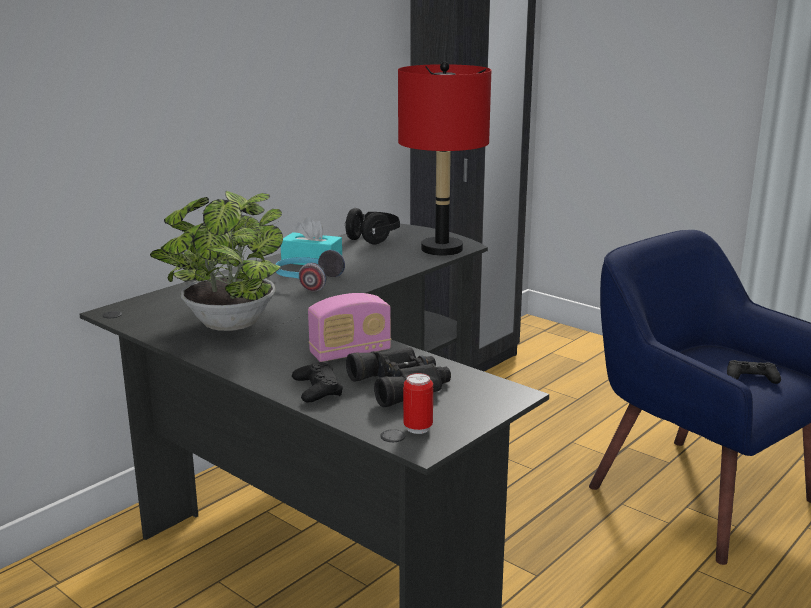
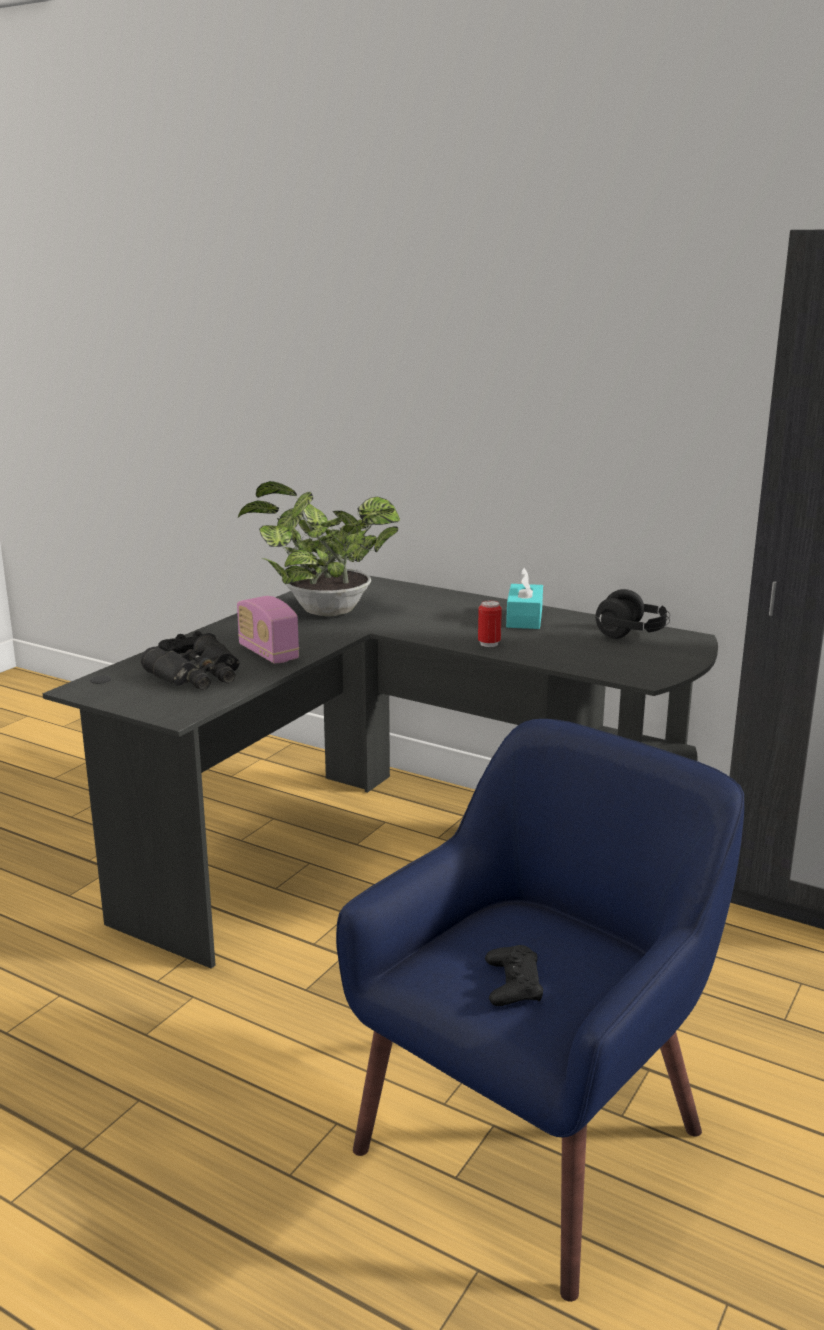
camera: 80 degrees right, 0 degrees up
(306, 281) = (456, 623): headphones -> none
(418, 428) = (108, 685): can -> can (489, 644)
(441, 249) = (618, 667): red table lamp -> none

